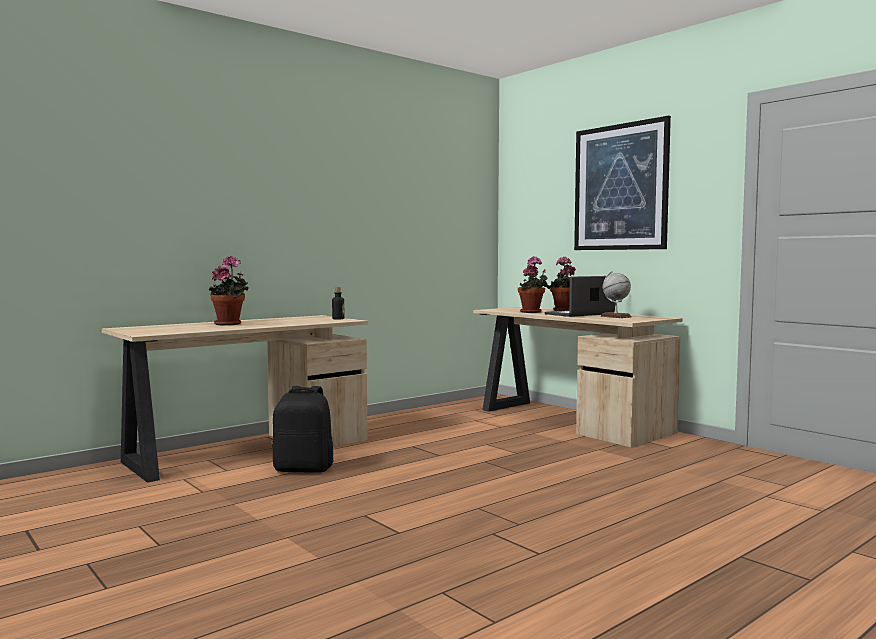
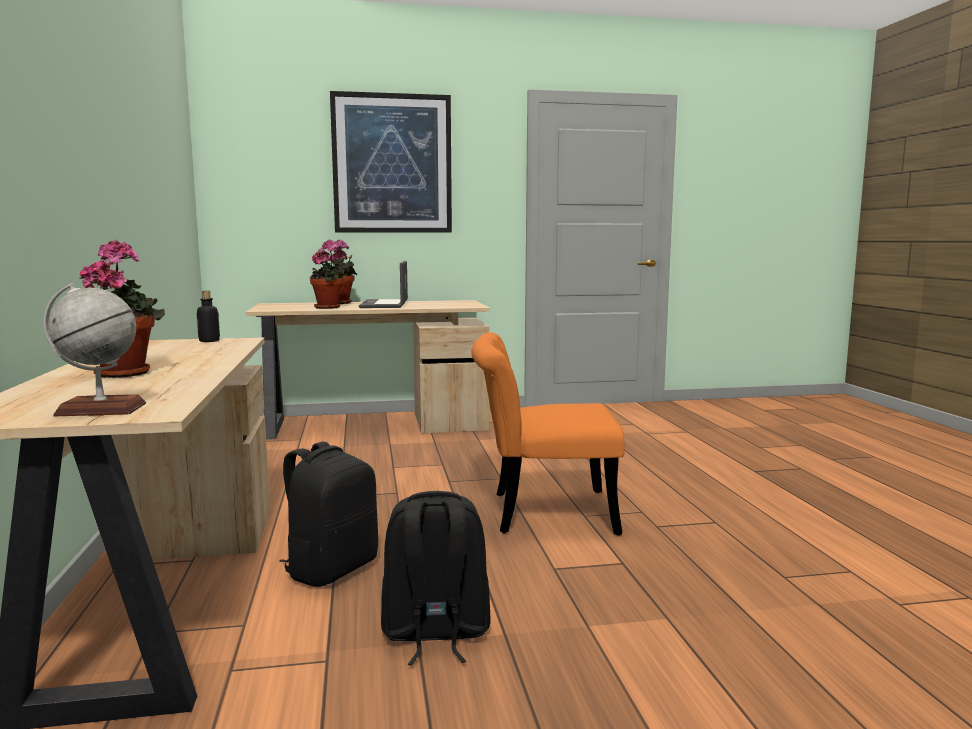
camera: 60 degrees left, 5 degrees up
(246, 505) = (435, 633): none -> black backpack
(463, 495) = (540, 512): none -> orange chair
(615, 316) = (431, 304): globe -> globe (100, 409)

